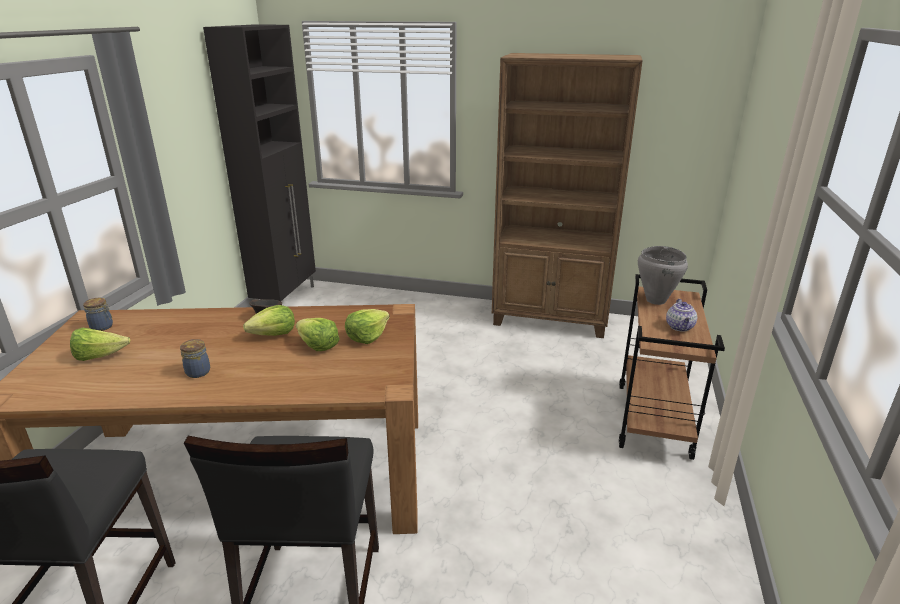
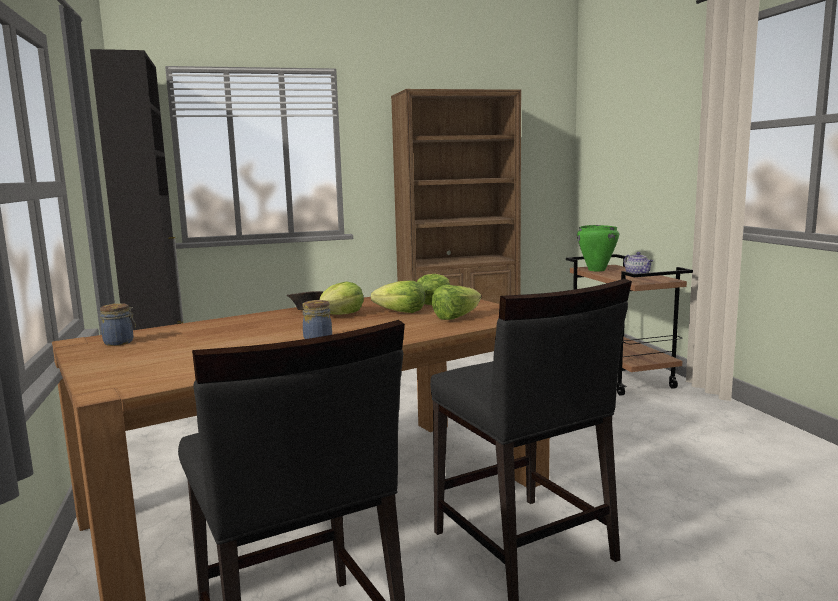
camera: 30 degrees left, 15 degrees down
(100, 356) = (171, 353): lettuce -> lettuce (456, 317)
(655, 300) = (596, 270): grey cooking pot -> green cooking pot

